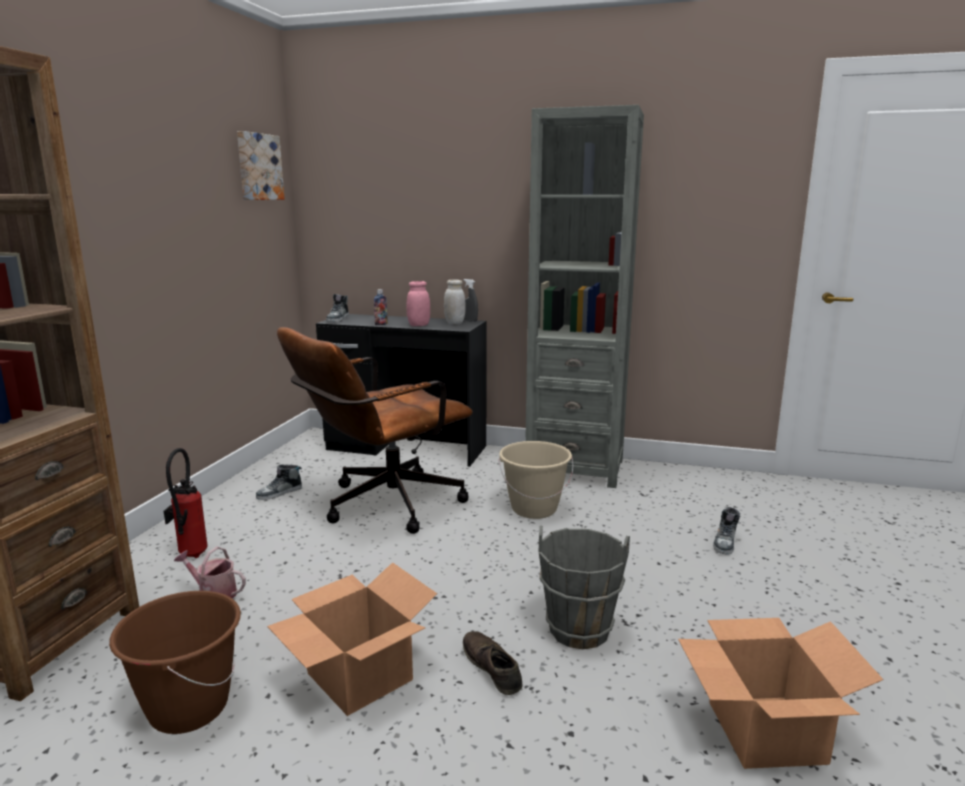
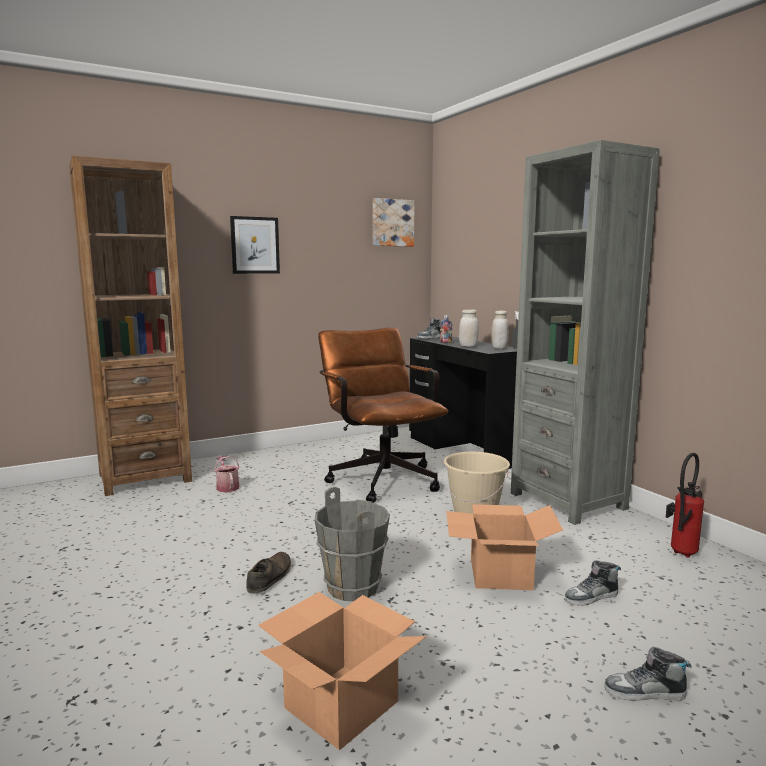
camera: 45 degrees right, 5 degrees down
(110, 204) = (255, 245): none -> picture
(188, 708) = (138, 525): brown bucket -> none
(189, 556) = (248, 467): fire extinguisher -> fire extinguisher (680, 553)
(279, 493) = (341, 452): shoe -> shoe (645, 693)
(361, 677) = (210, 548): cardboard box -> cardboard box (501, 574)
(382, 506) = (380, 477): brown office chair -> brown office chair turned 60 degrees clockwise
(419, 325) = (468, 346): pink jar -> white jar

